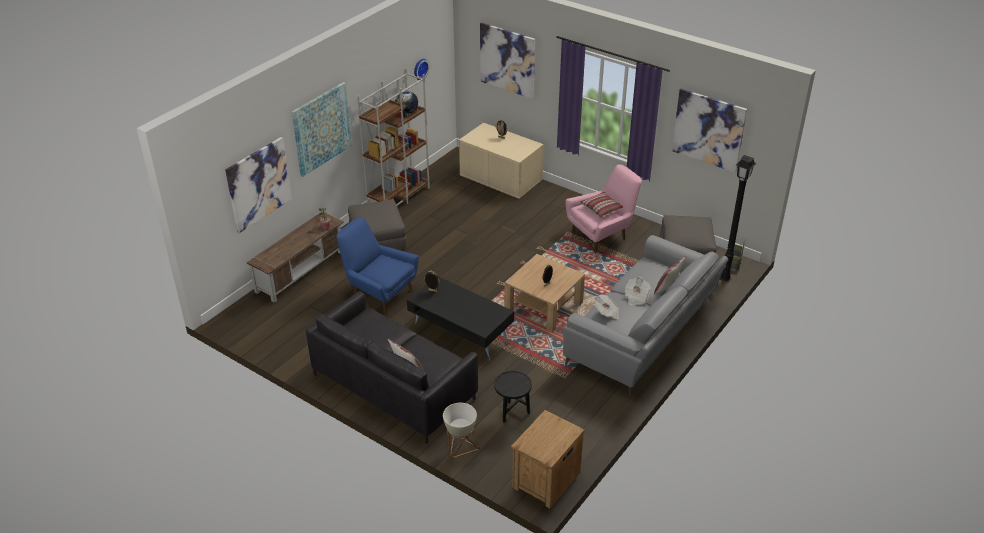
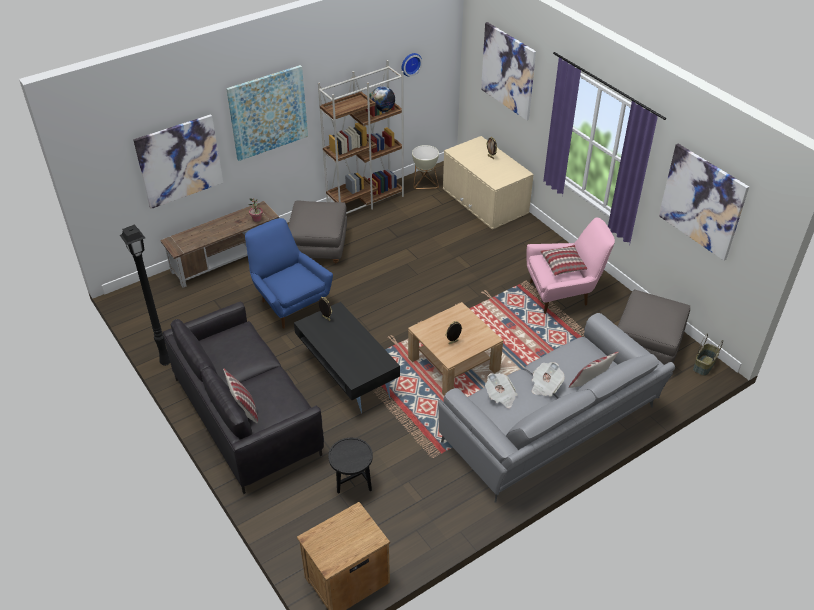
camera: 20 degrees right, 5 degrees up
(460, 448) = (276, 510): planter -> planter (424, 184)
(724, 278) = (682, 383): black floor lamp -> black floor lamp (164, 362)

